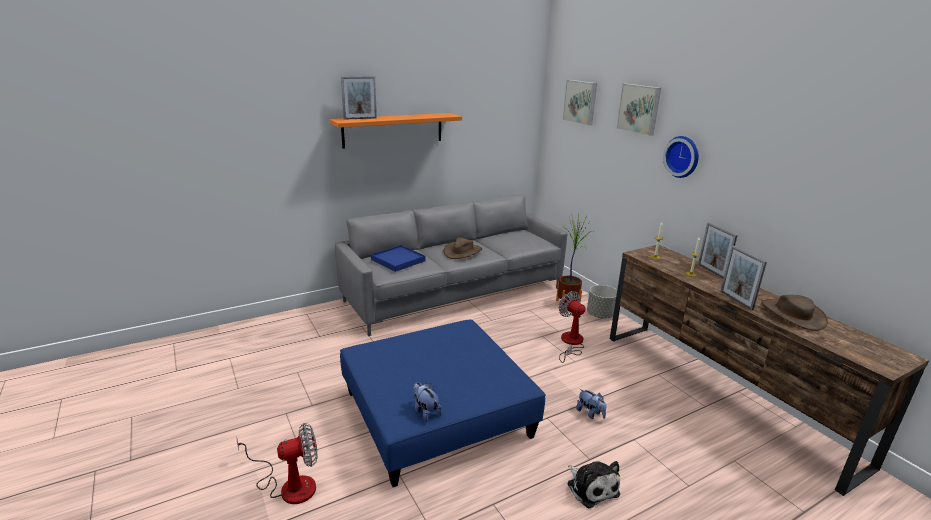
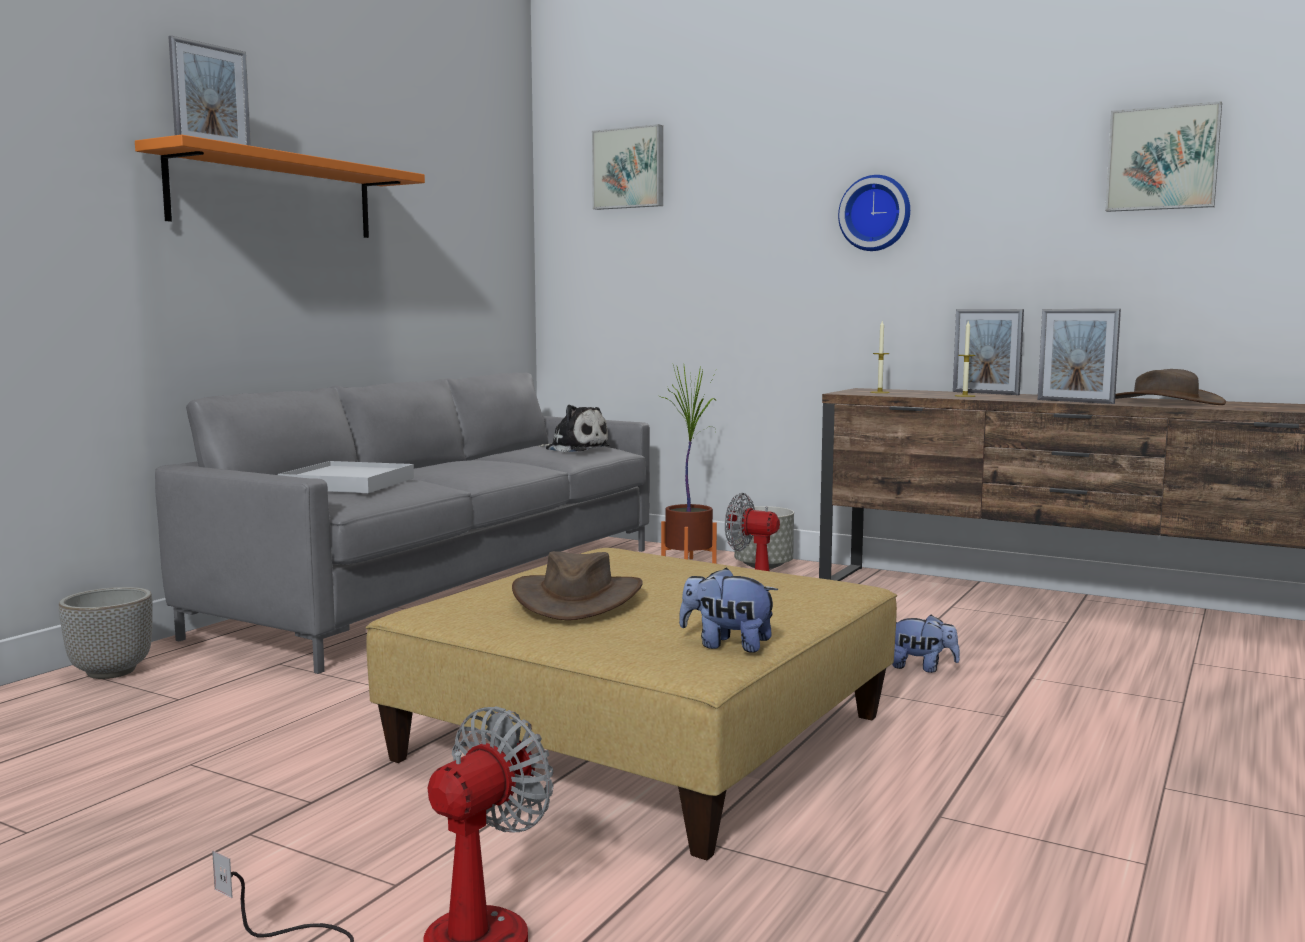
camera: 30 degrees left, 15 degrees down
(313, 314) = (111, 672): none -> planter
(398, 260) = (348, 483): blue tray -> white tray
(436, 414) = (643, 738): blue ottoman -> beige ottoman
(462, 252) = (471, 467): brown hat -> brown hat (577, 598)
(591, 487) = (1059, 745): plush toy -> plush toy (575, 448)
(639, 108) = (768, 151): picture -> picture (1162, 159)

